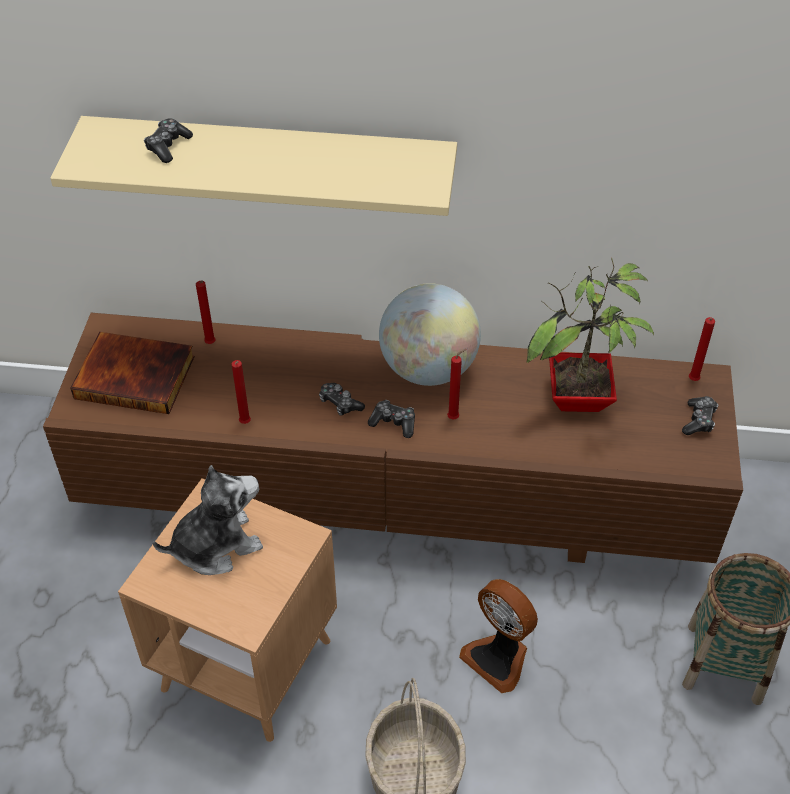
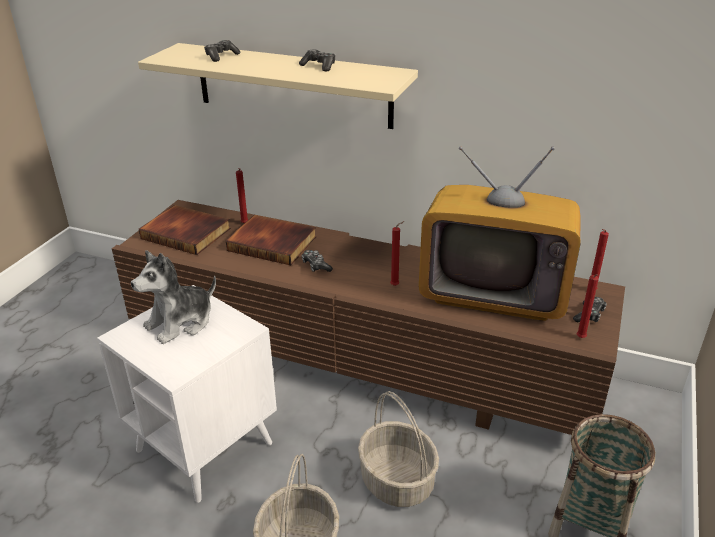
camera: 15 degrees right, 15 degrees down
(216, 545) = (180, 323): plush toy -> plush toy turned 150 degrees clockwise
(245, 424) = (244, 267): red candle -> red candle (580, 339)
(247, 665) = (204, 447): brown side table -> white side table
(266, 373) = (273, 243): none -> book
(394, 423) = (349, 282): game controller -> game controller (319, 66)
(428, 369) = (388, 256): globe -> none
(499, 657) = (398, 481): fan -> basket
(578, 401) = (494, 290): potted plant -> television

